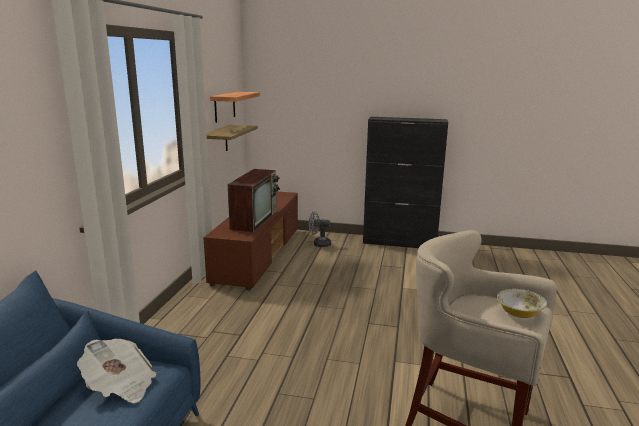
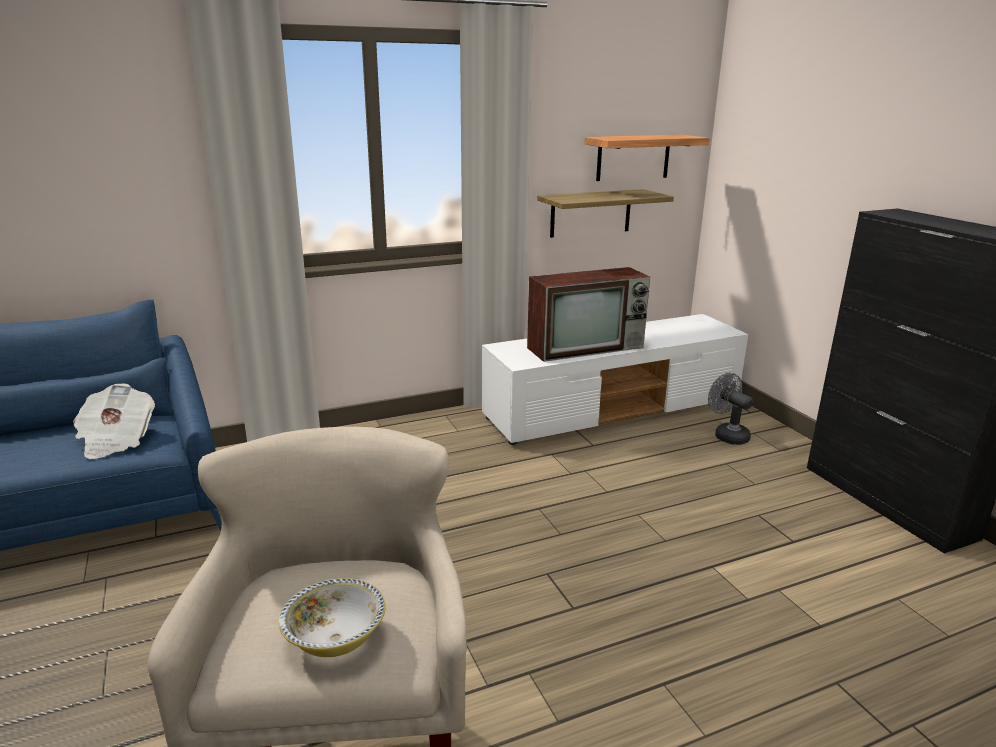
camera: 55 degrees right, 5 degrees up
(258, 254) = (614, 408): brown tv stand -> white tv stand

